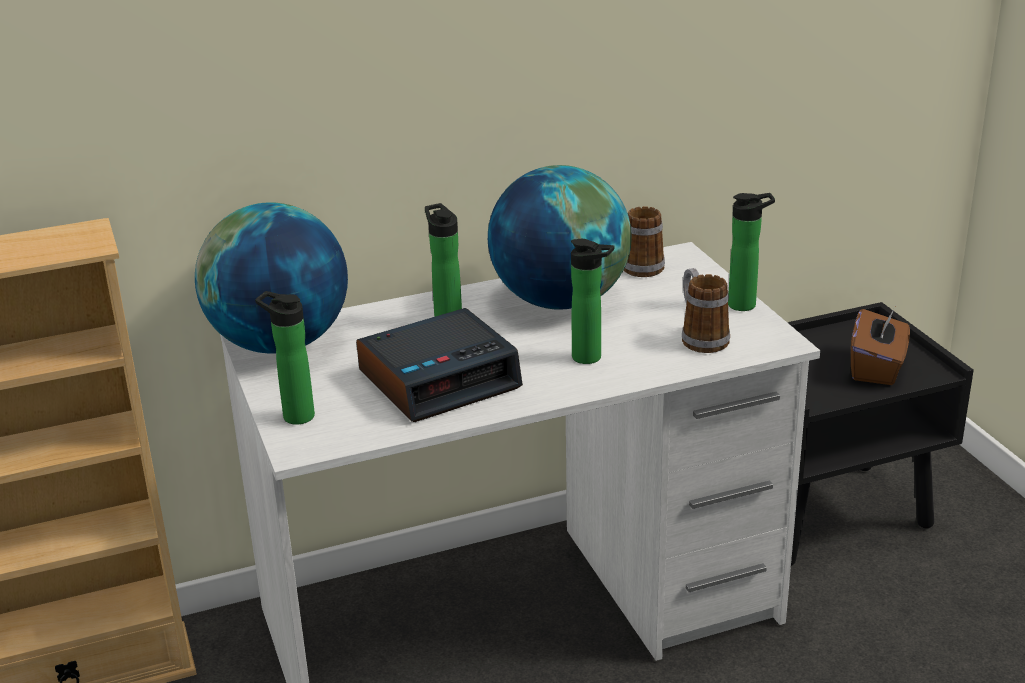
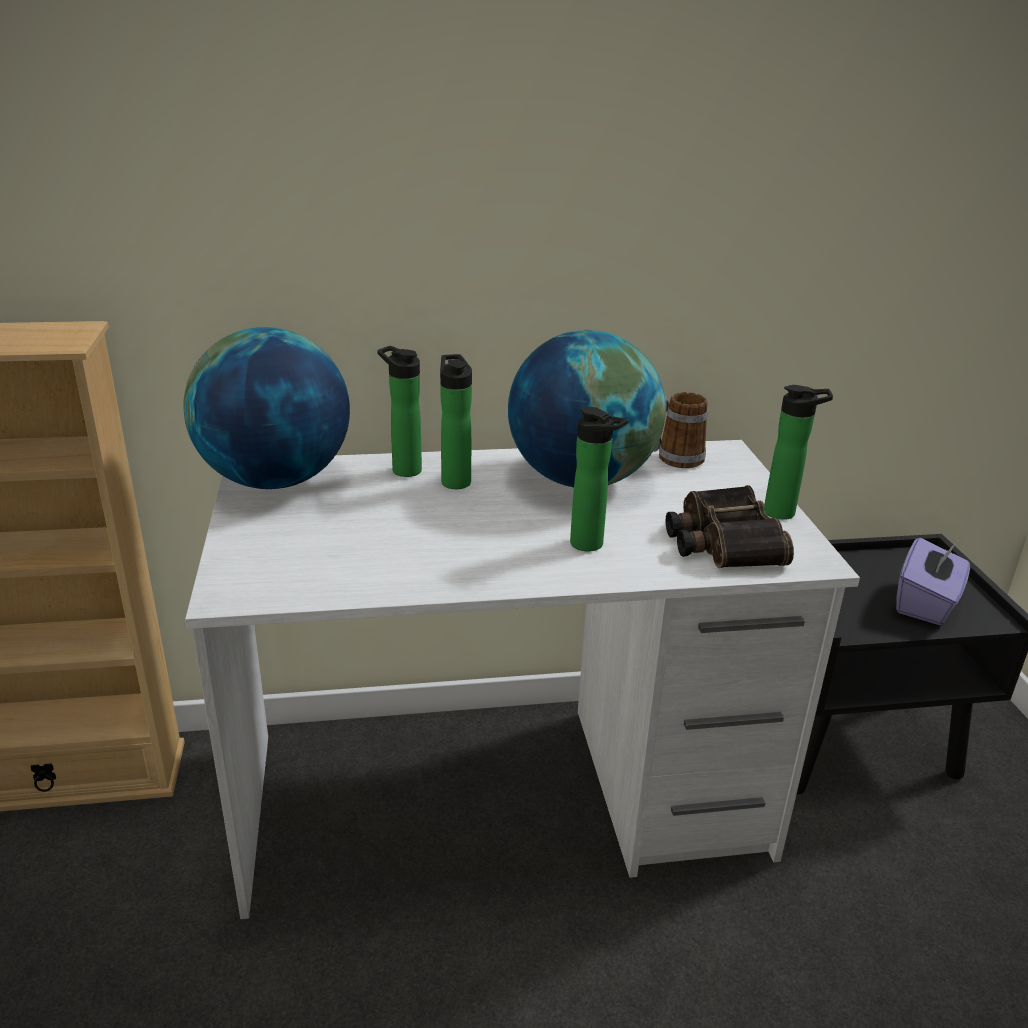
camera: 10 degrees right, 0 degrees up
(294, 415) = (244, 558): bottle -> bottle (403, 469)
(440, 379) = (417, 542): alarm clock -> none
(700, 337) = (722, 541): mug -> binoculars
(877, 368) = (926, 603): brown tissue box -> purple tissue box

